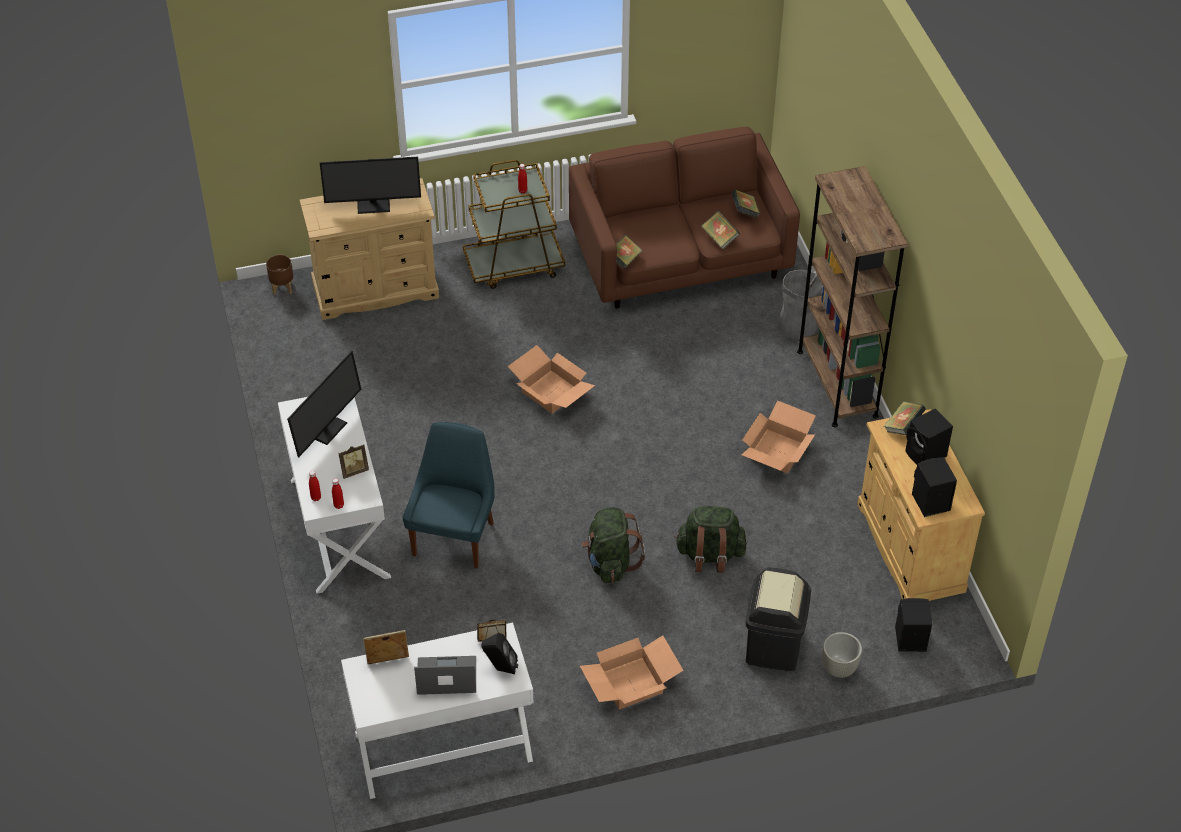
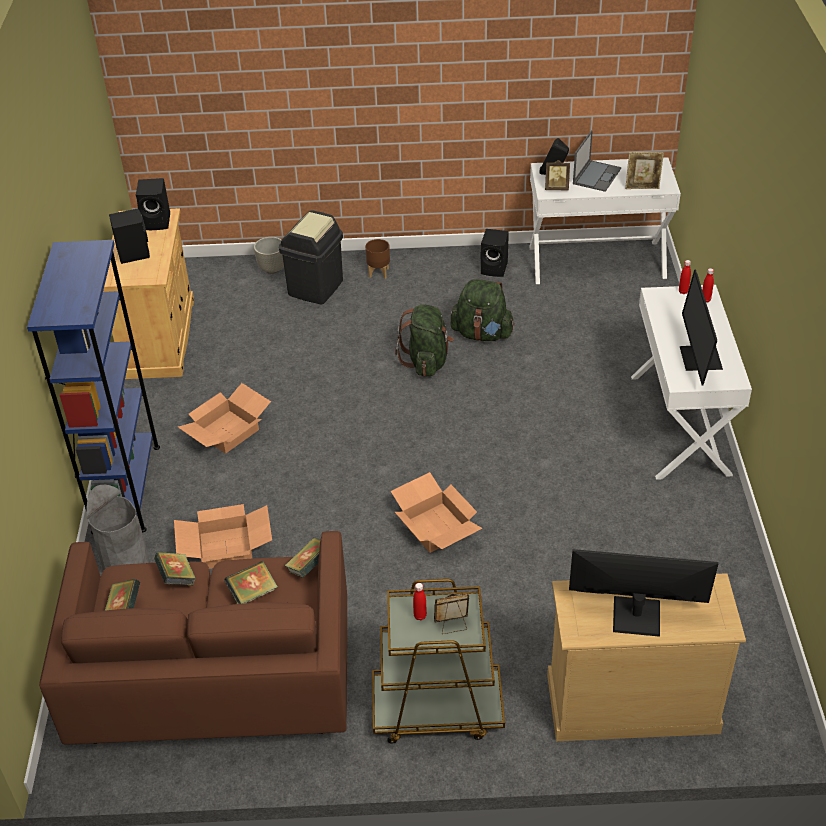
camera: 165 degrees left, 5 degrees down
(282, 288) = (763, 730): brown planter -> brown planter (379, 272)
(324, 427) = (699, 358): monitor -> monitor turned 45 degrees counterclockwise
(354, 471) = (668, 317): picture frame -> picture frame (452, 625)
(445, 676) = (597, 176): laptop -> laptop turned 75 degrees counterclockwise
(454, 536) = (567, 401): blue chair -> none
(630, 684) = (440, 279): cardboard box -> cardboard box (226, 547)
(710, 555) = (336, 355): green backpack -> green backpack (482, 334)
(837, 383) = (126, 488): brown bookcase -> blue bookcase
(903, 426) = (136, 276): book -> book (252, 593)
(909, 639) = (206, 279): black speaker -> black speaker (495, 268)

